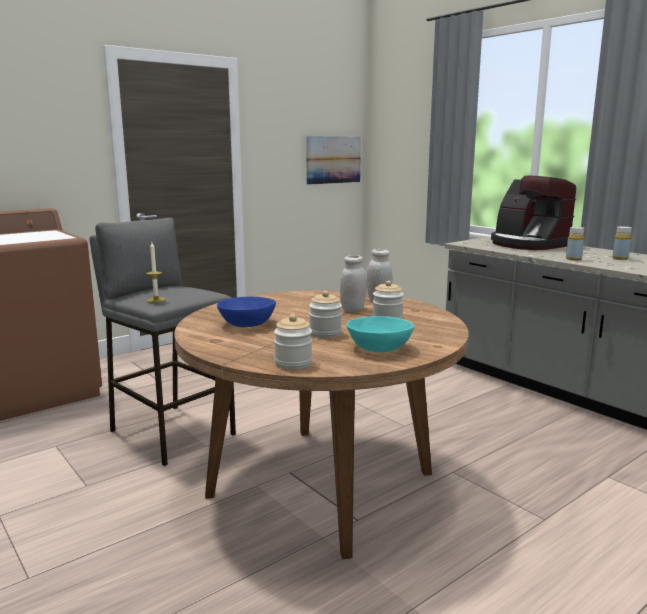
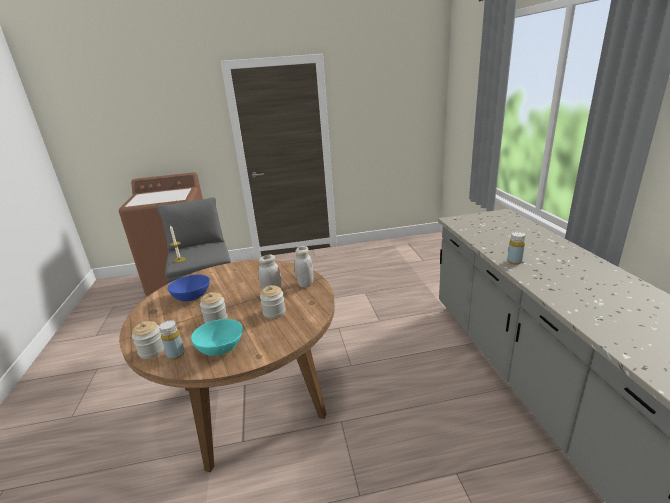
camera: 30 degrees right, 10 degrees up
(333, 160) = (412, 123): picture -> none
(528, 244) = (509, 228): coffee machine -> none
(620, 258) = (566, 267): yellow bottle -> yellow bottle (176, 354)

